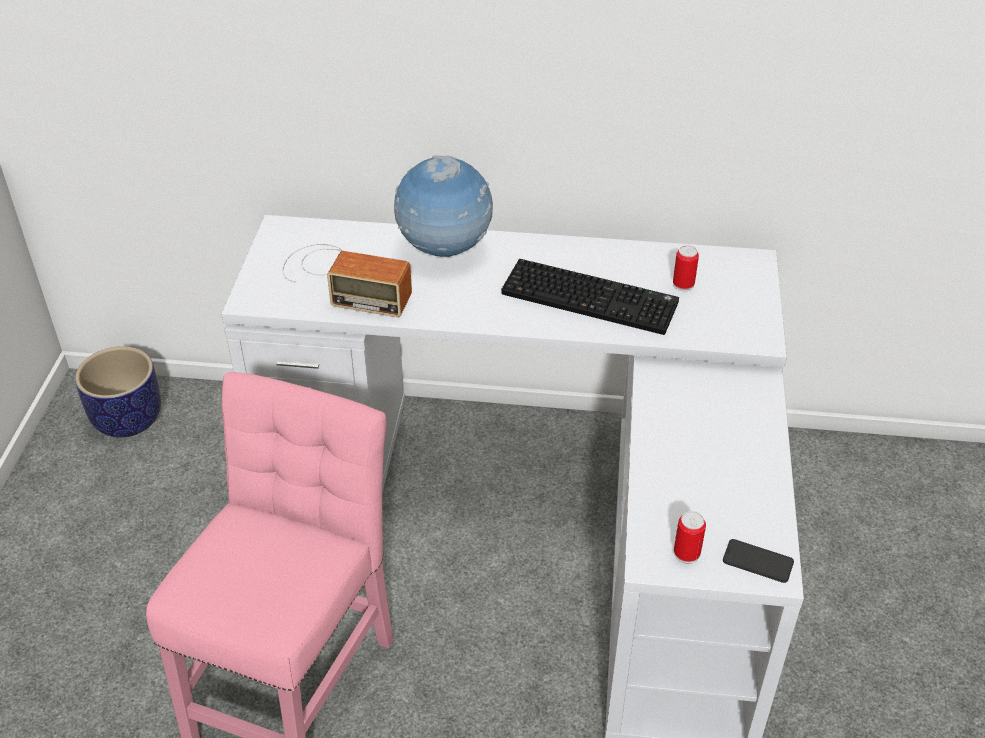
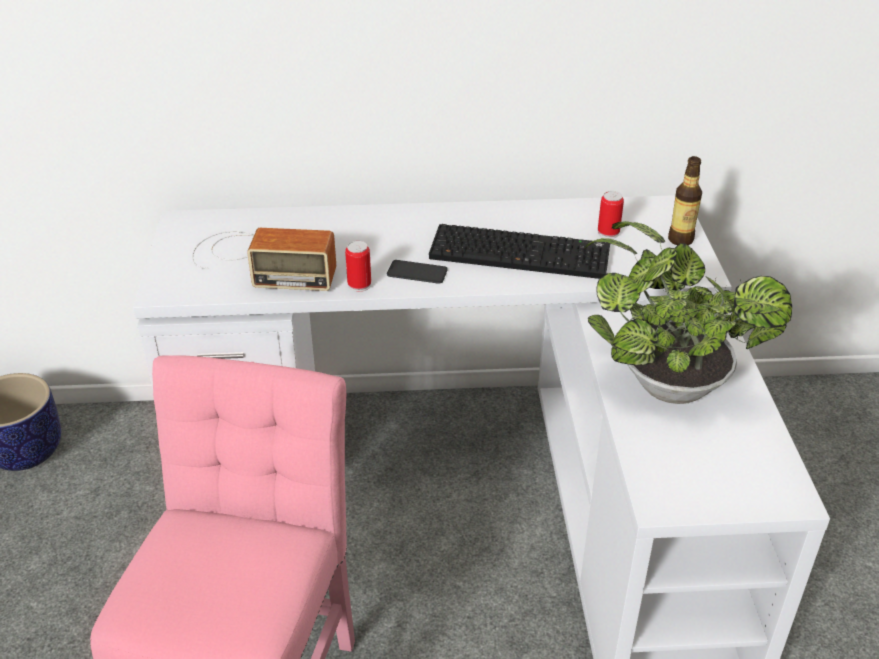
camera: 10 degrees left, 5 degrees down
(445, 251) = (360, 226): globe -> none
(686, 553) = (694, 489): can -> can (359, 285)
(693, 446) = (664, 383): none -> potted plant
(753, 300) = (680, 240): none -> bottle
(758, 561) = (770, 487): phone -> phone (417, 272)

